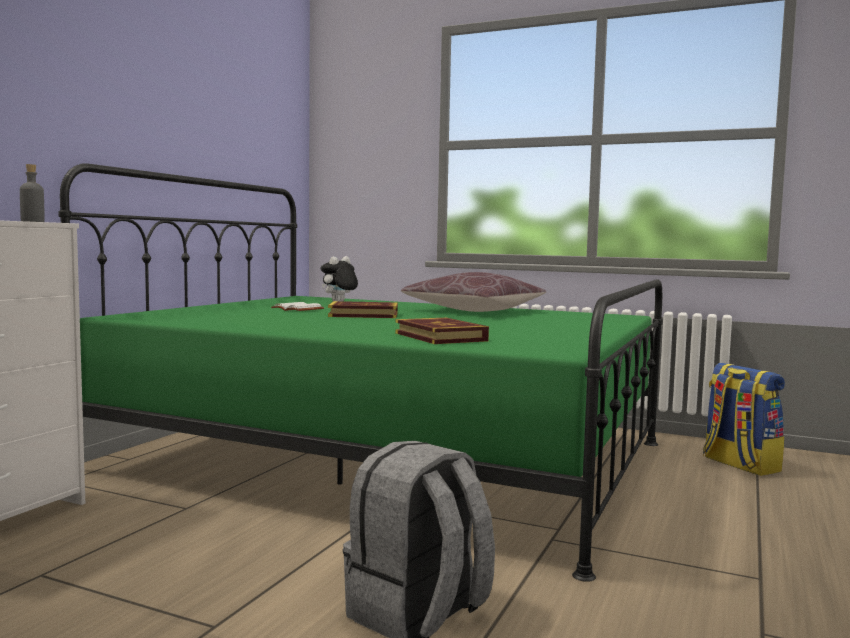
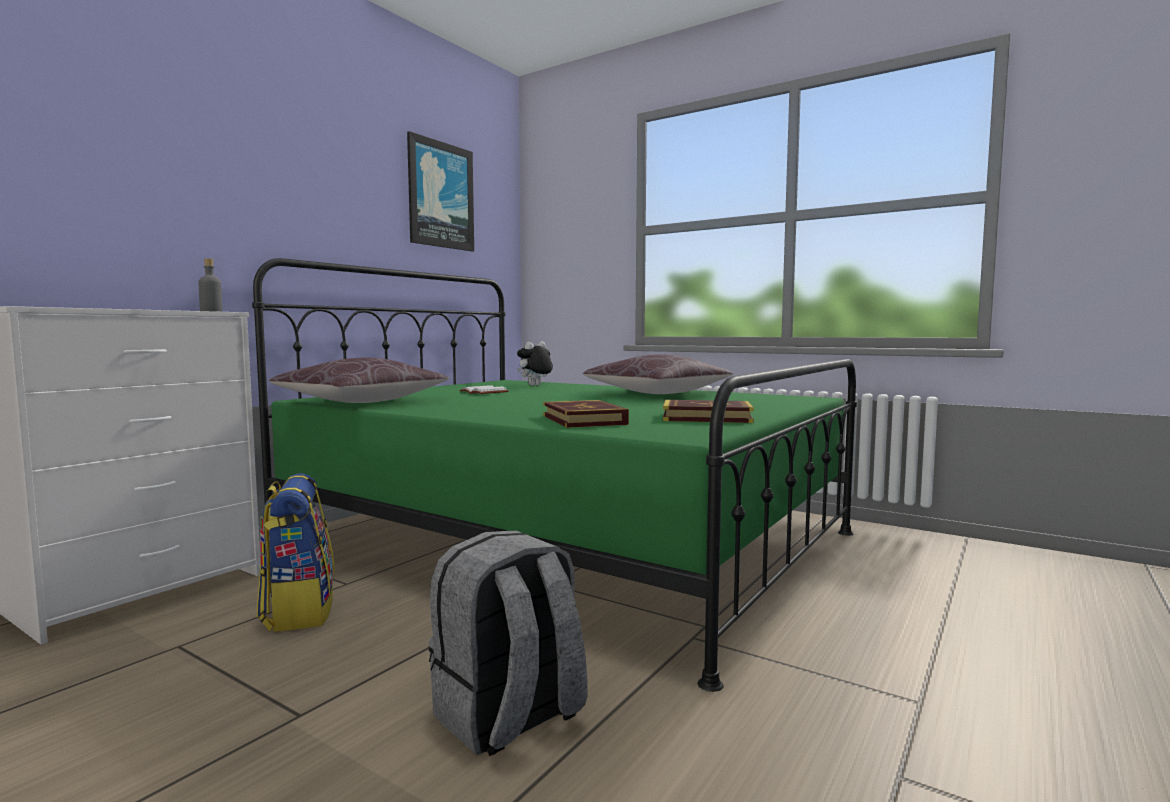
camera: 10 degrees right, 0 degrees up
(183, 319) = (362, 402): none -> brown pillow
(236, 98) = (440, 195): none -> picture
(363, 315) = (539, 397): book -> book (706, 417)
(739, 465) = (939, 560): backpack -> backpack (298, 611)

